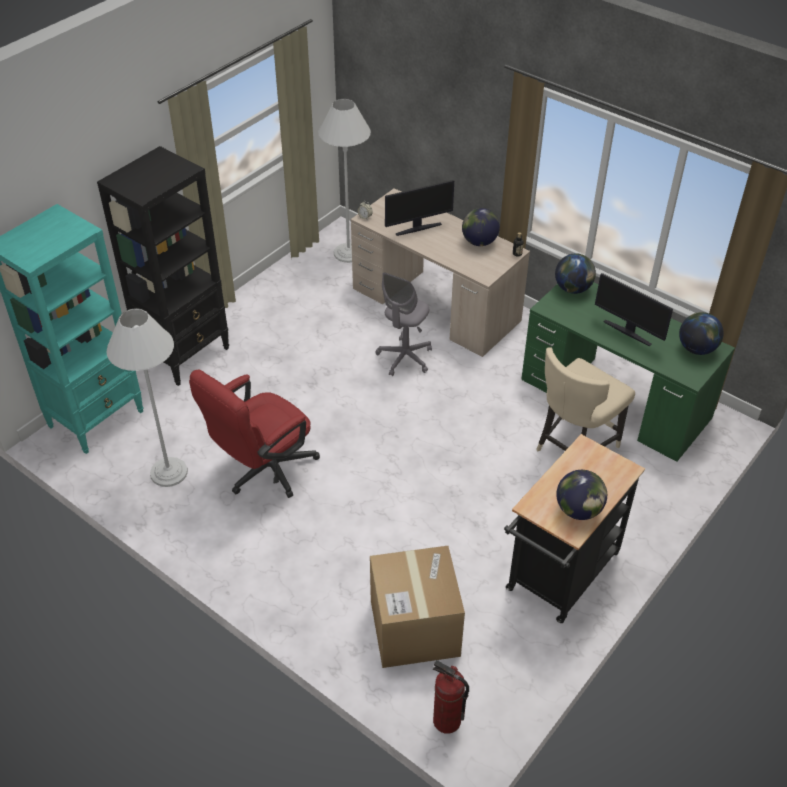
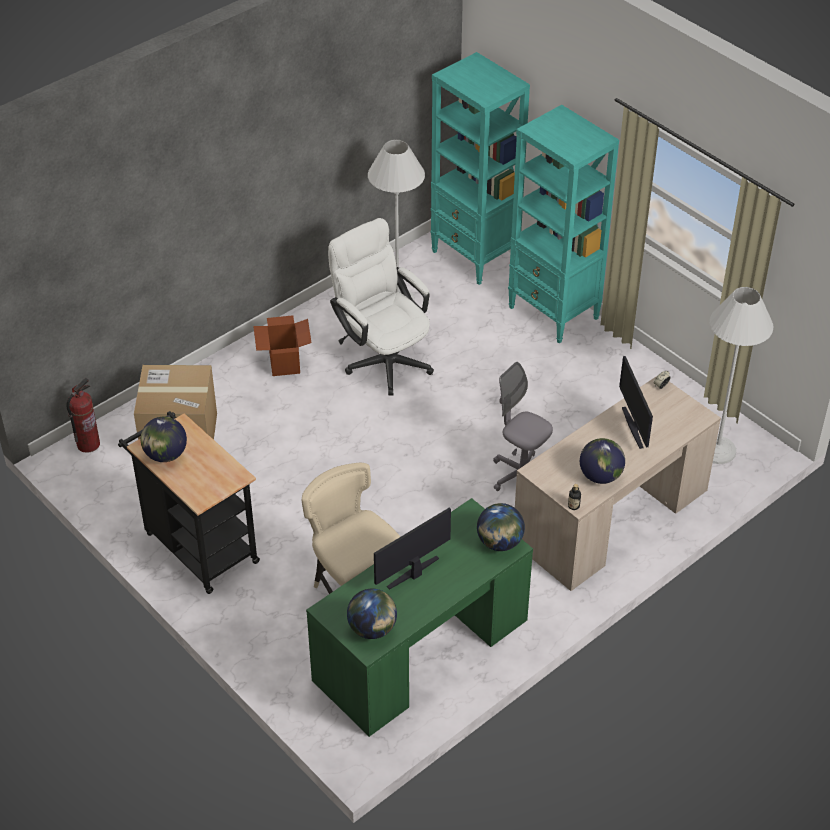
camera: 100 degrees right, 0 degrees up
(186, 354) = (554, 313): black bookcase -> turquoise bookcase
(263, 471) = (383, 358): red office chair -> white office chair
(280, 554) = (284, 362): none -> cardboard box

